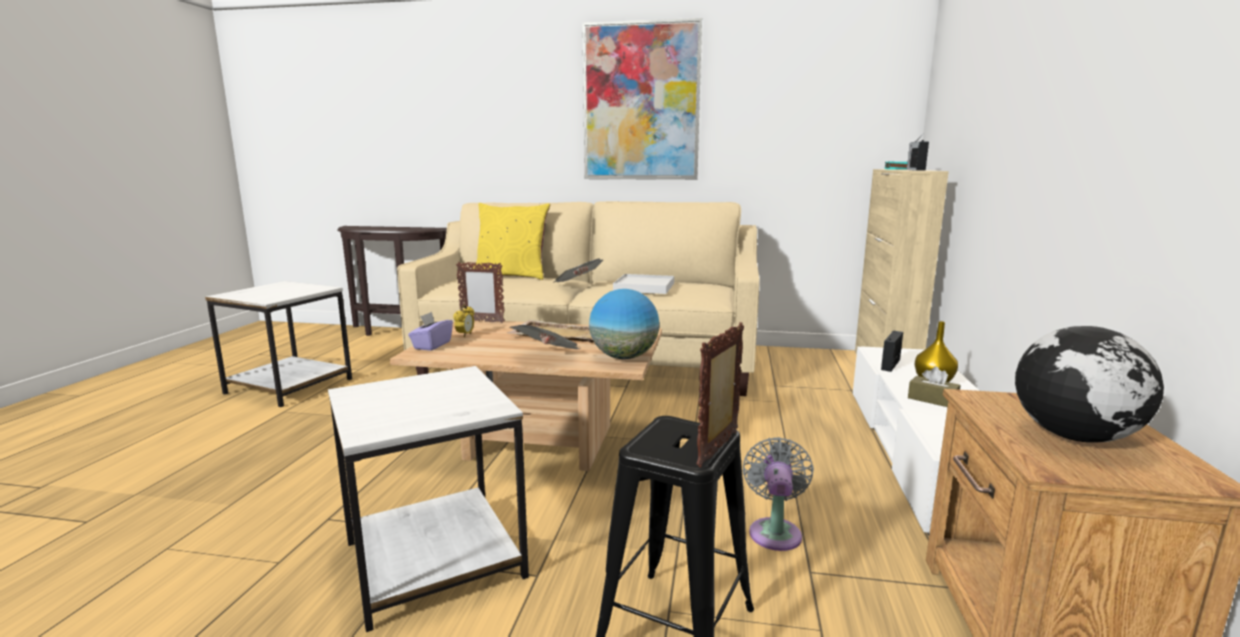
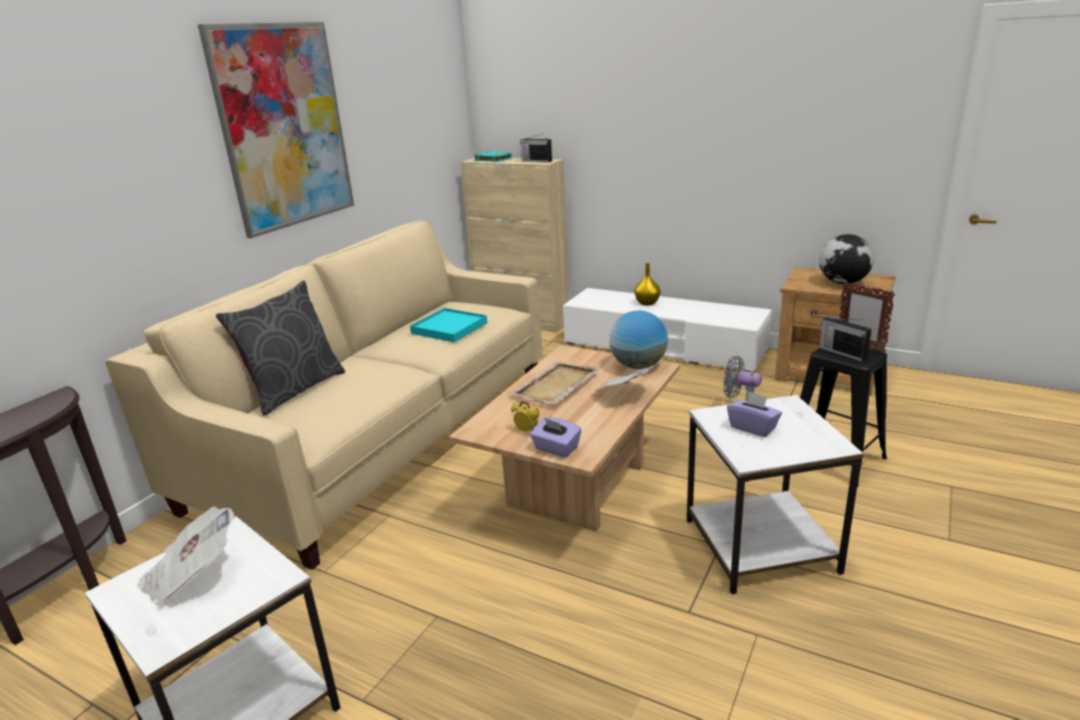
camera: 70 degrees left, 10 degrees up
(427, 391) = (753, 428): none -> purple tissue box
(482, 321) = (474, 422): picture frame -> none
(511, 276) = (294, 389): yellow pillow -> grey pillow
(578, 284) = (394, 356): newspaper -> newspaper (192, 575)
(644, 287) = (449, 328): white tray -> turquoise tray
(891, 364) = (608, 305): radio -> radio (841, 352)
(932, 400) = (676, 310): brown tissue box -> none

